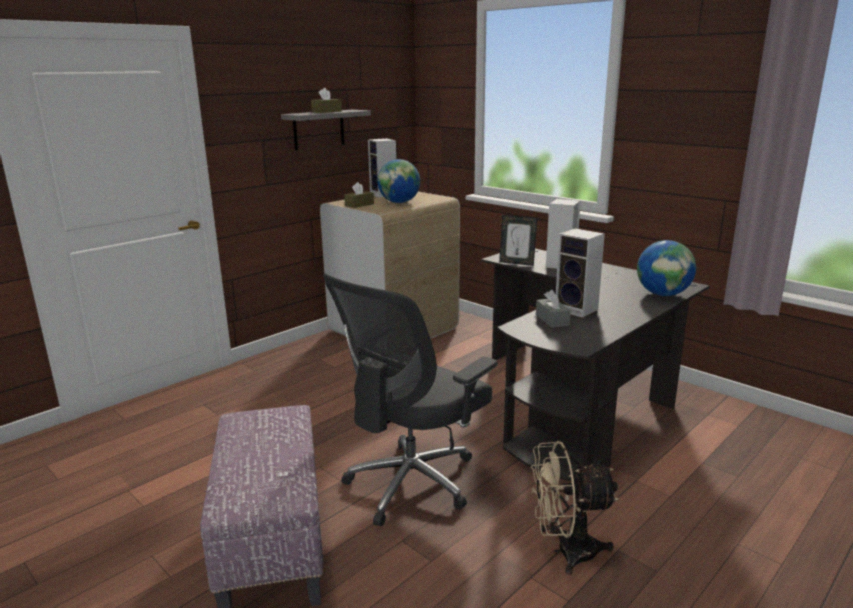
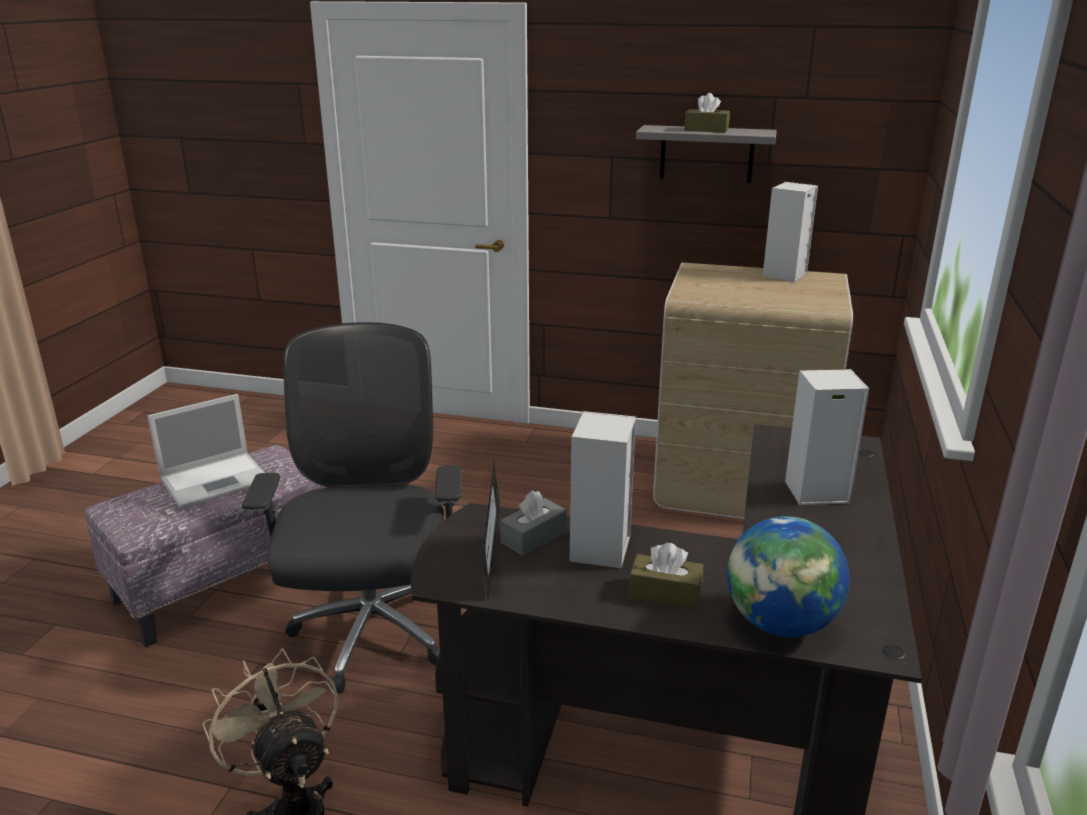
camera: 60 degrees right, 5 degrees up
(258, 443) = (217, 479): none -> laptop
(359, 205) = (701, 278): brown tissue box -> brown tissue box (665, 593)
(399, 202) = (753, 293): globe -> none
(412, 481) = (374, 631): office chair -> office chair turned 75 degrees clockwise
(517, 263) = (772, 454): picture frame -> picture frame (492, 574)

